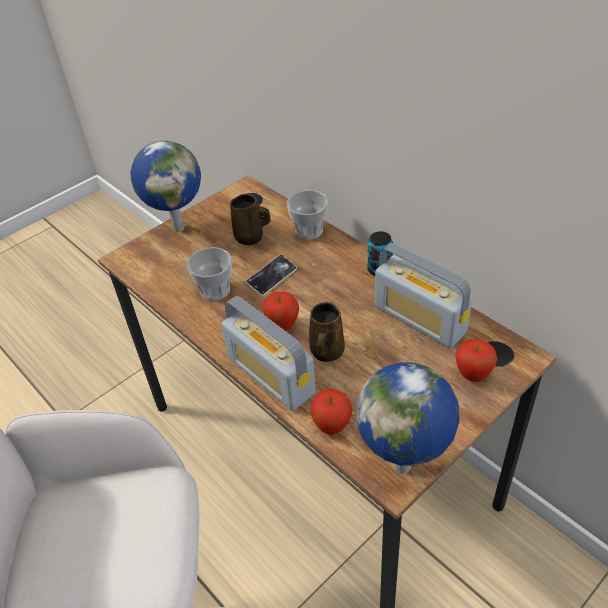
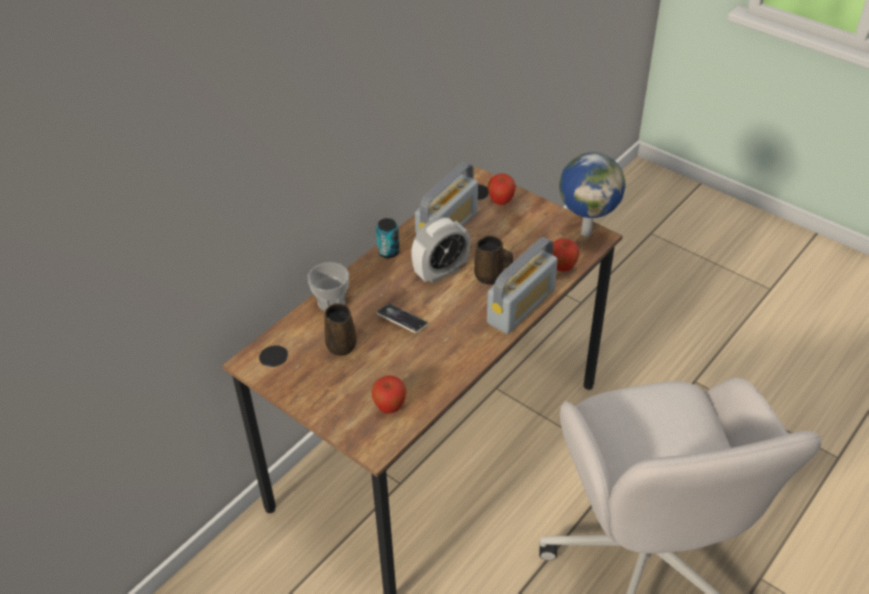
camera: 100 degrees left, 0 degrees up
(178, 227) = (321, 409): globe -> none
(215, 290) = (423, 359): cup -> none
(282, 325) = (464, 306): apple -> apple (390, 407)
(341, 310) = (441, 272): none -> alarm clock

